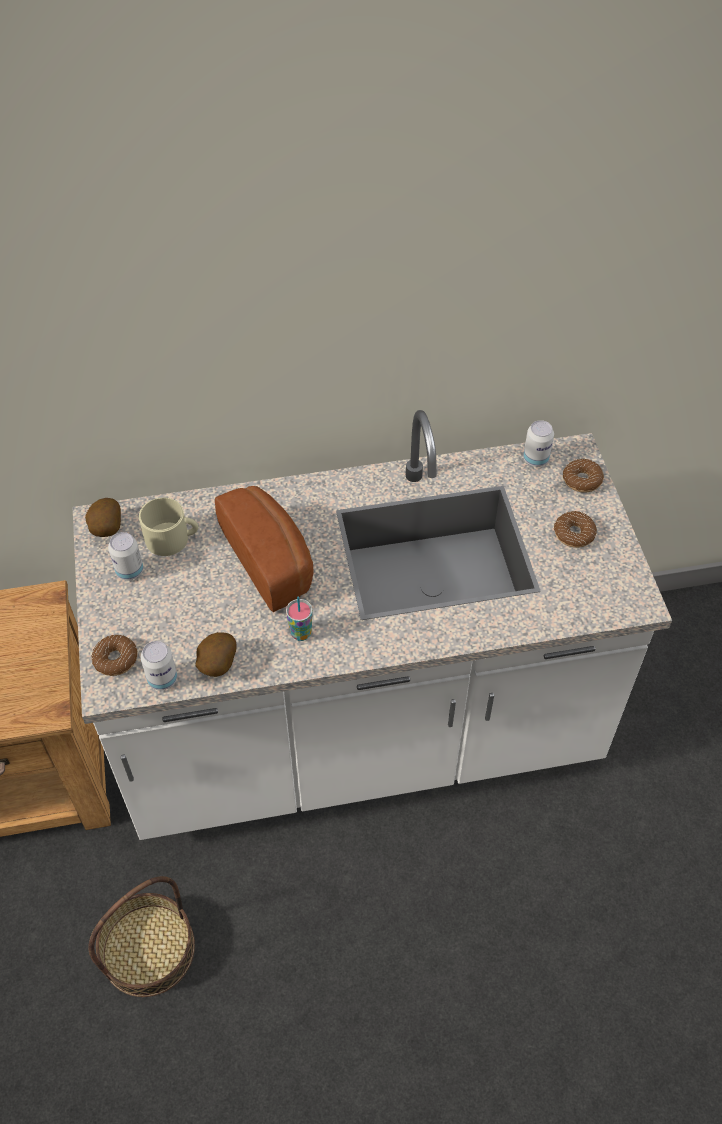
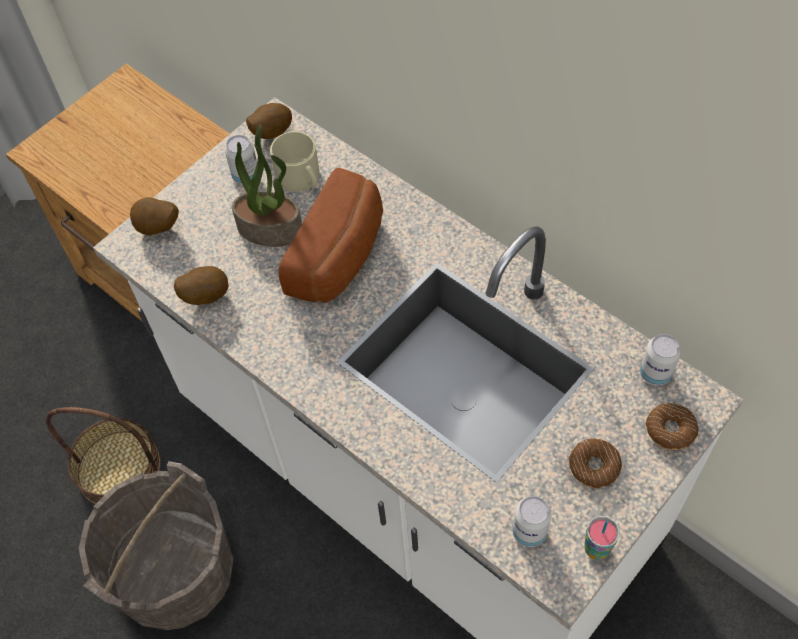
camera: 55 degrees right, 5 degrees up
(116, 659) = (158, 229): donut -> potato
(162, 679) = (164, 271): can -> can (529, 532)
(199, 586) = (271, 228): none -> potted plant
(289, 964) = (176, 574): none -> grey bucket
(301, 633) = (285, 329): cup -> cup (596, 549)

